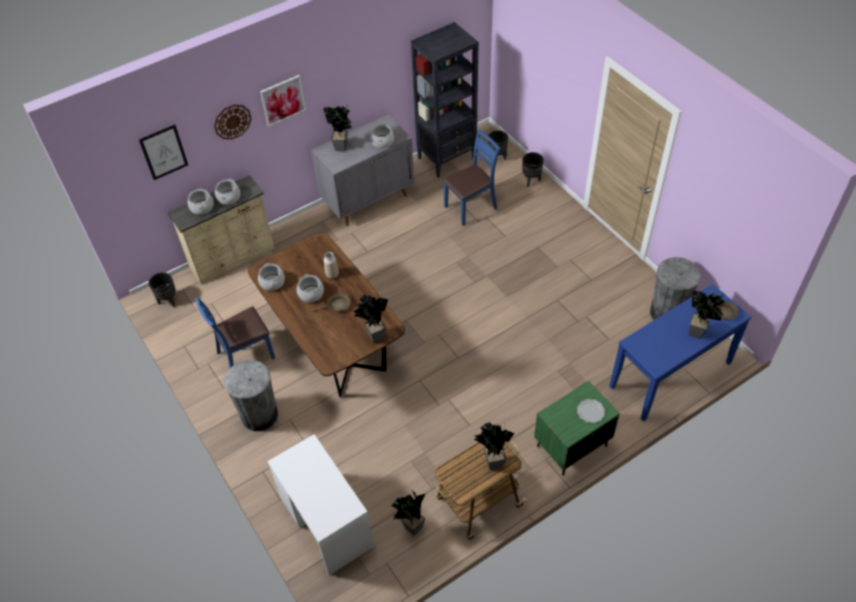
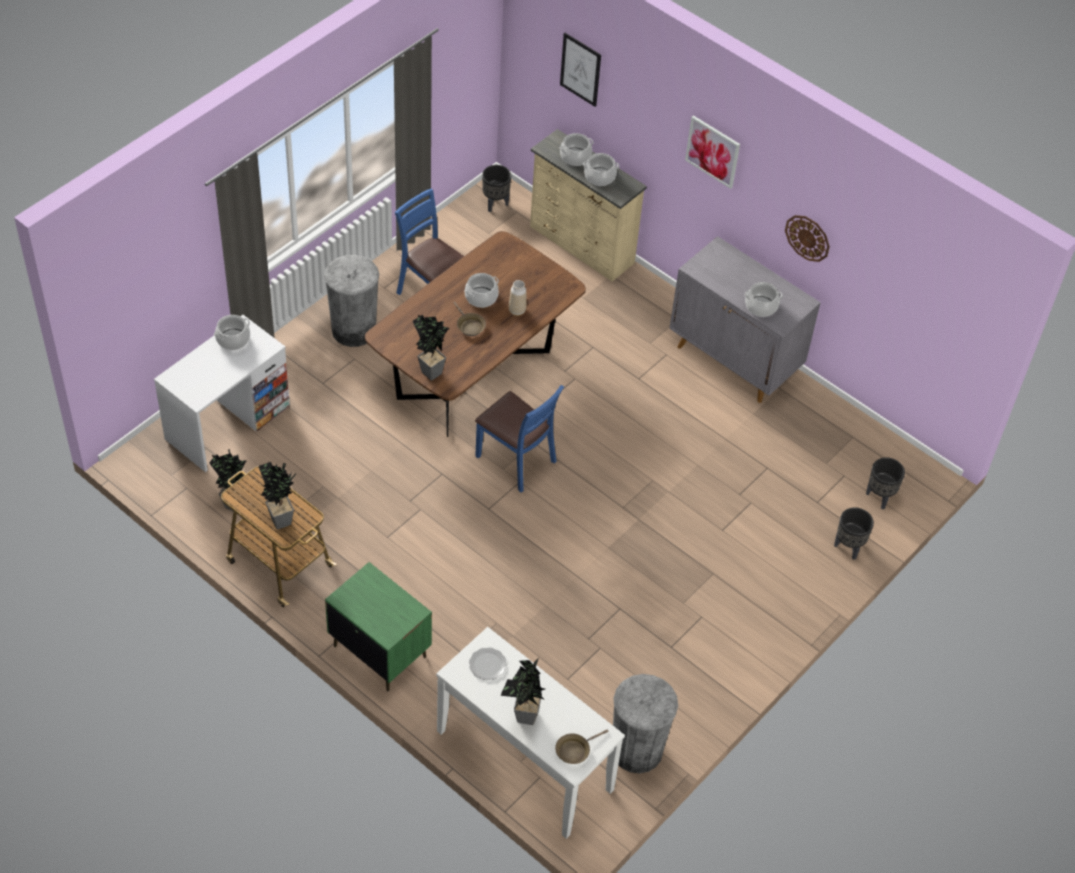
camera: 70 degrees right, 0 degrees up
(232, 121) = (654, 114): wall clock -> wall clock (807, 237)
(272, 282) = (489, 258): cooking pot -> cooking pot (233, 340)
(343, 148) = (731, 268): potted plant -> none
(447, 158) = (854, 436): black bookcase -> none
(471, 207) = (765, 481): blue chair -> blue chair (516, 460)
(590, 412) = (382, 618): plate -> plate (487, 664)
(671, 375) = (524, 761): blue console table -> white console table

